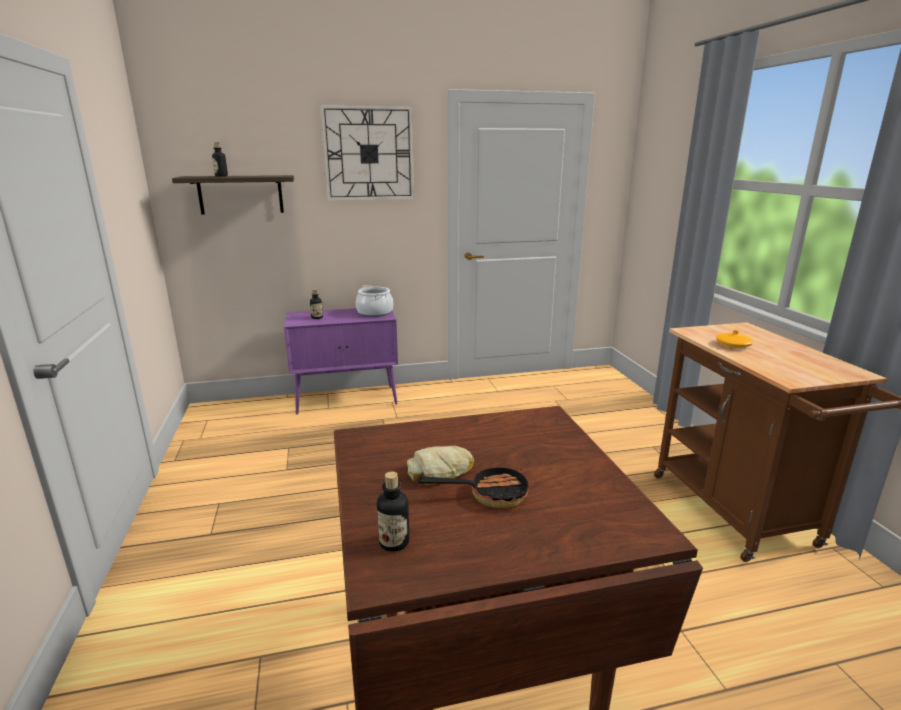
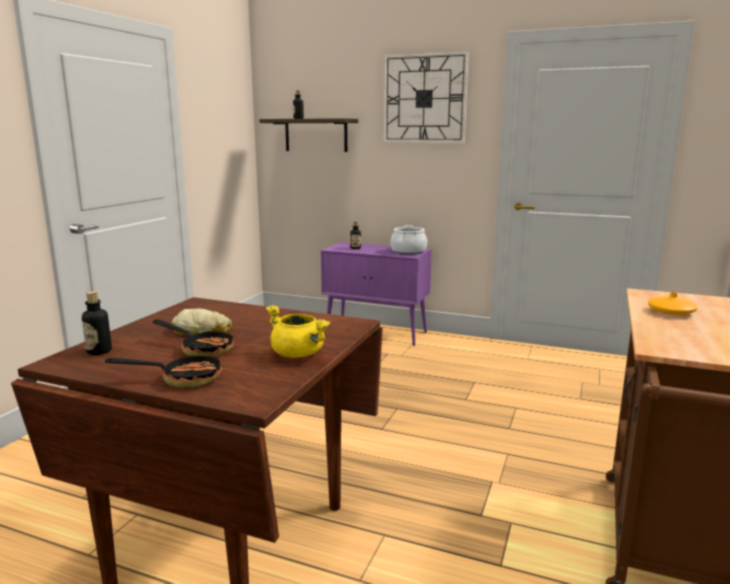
camera: 35 degrees right, 5 degrees down
(550, 538) = (182, 378): none -> frying pan
(581, 466) = (299, 354): none -> yellow cooking pot

